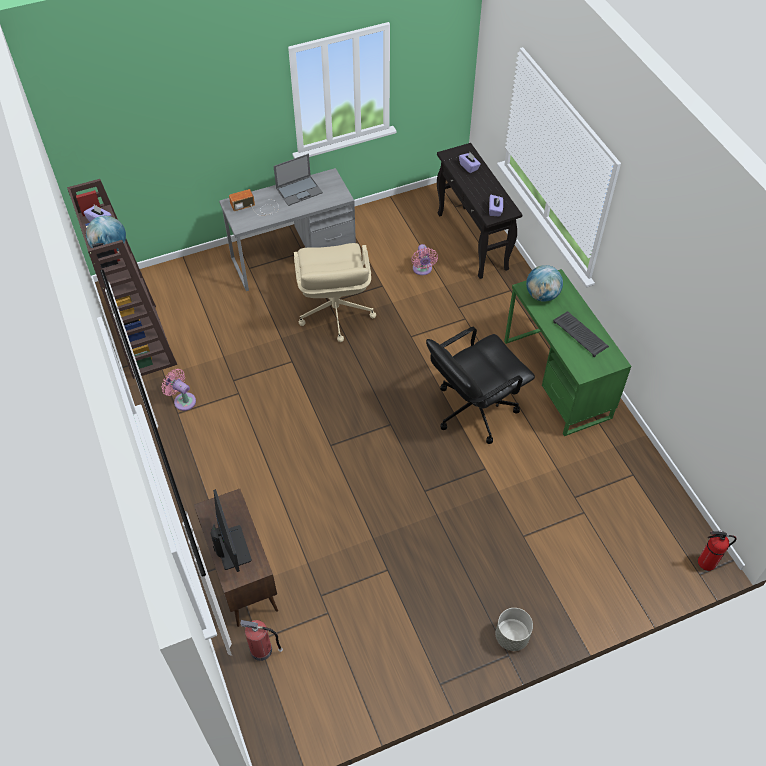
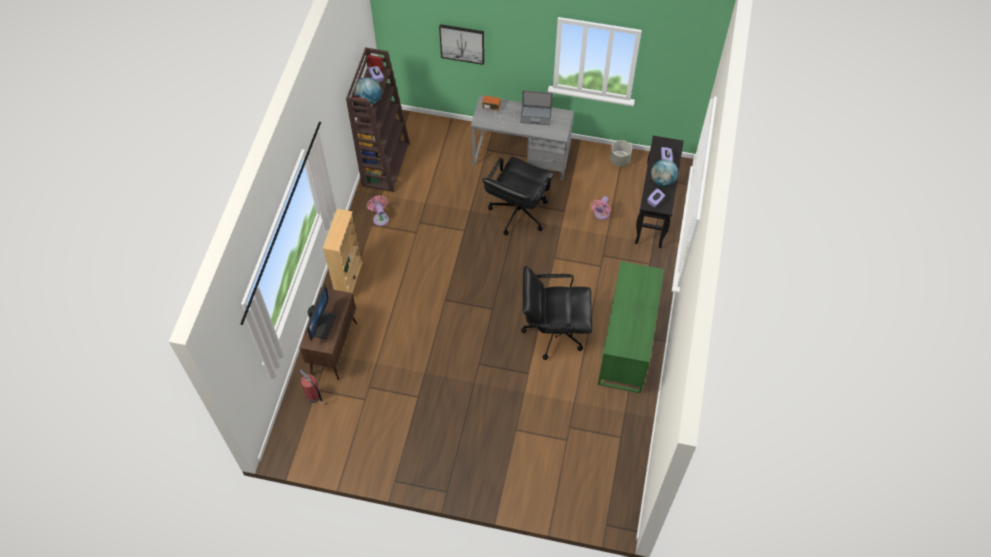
camera: 35 degrees right, 5 degrees up
(176, 140) = (462, 43): none -> picture
(198, 489) = (348, 279): none -> beige bookcase
(335, 313) = (517, 213): beige office chair -> black office chair
(511, 636) = (457, 482): grey planter -> grey planter (619, 160)
(542, 295) = (633, 279): globe -> globe (662, 180)
(581, 334) = (635, 321): keyboard -> none
(706, 562) = (617, 521): fire extinguisher -> none

